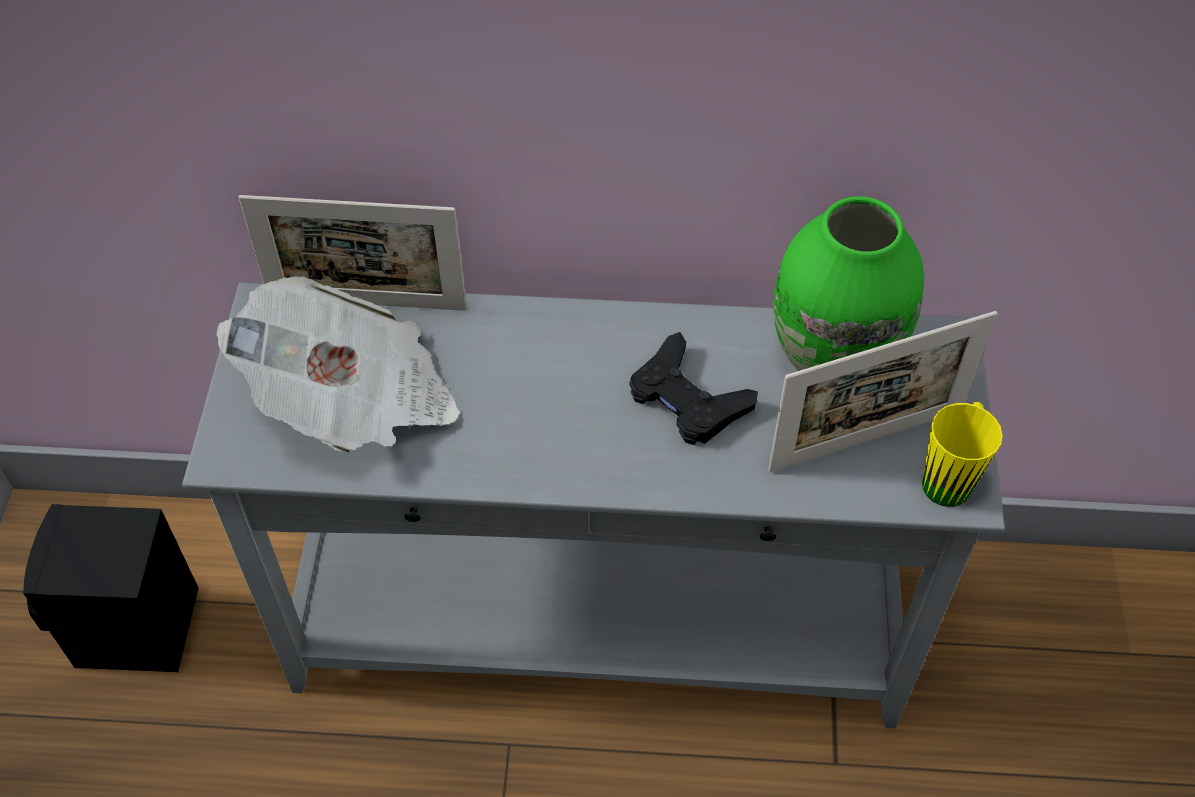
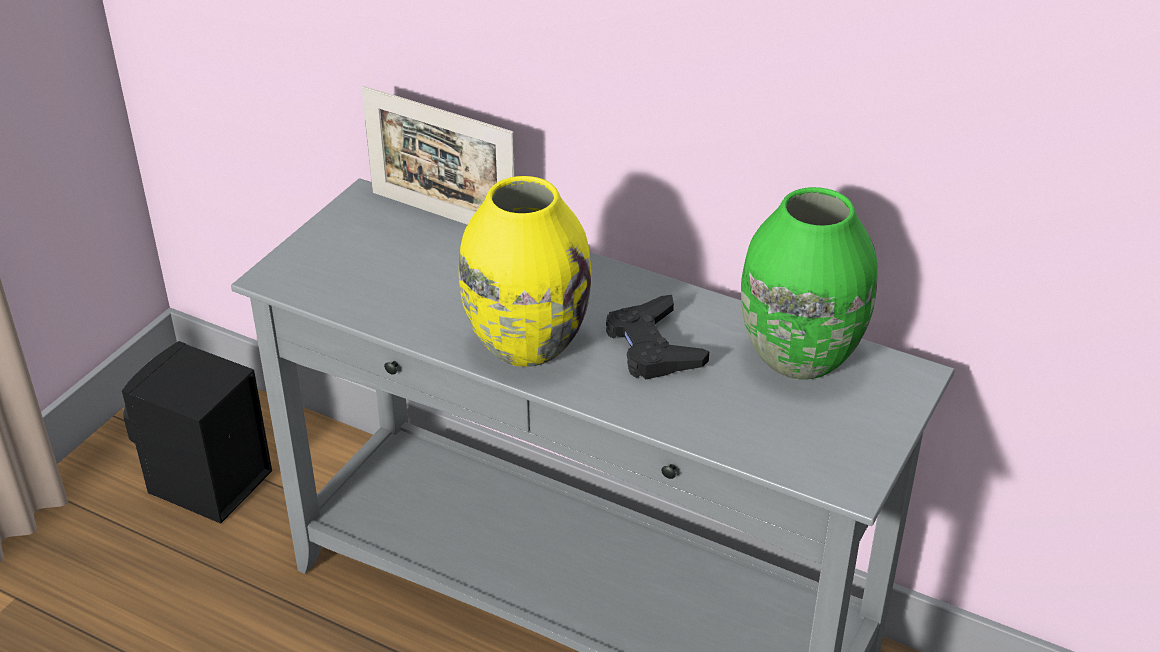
camera: 25 degrees right, 15 degrees down
(353, 400) = (389, 271): newspaper -> none
(557, 443) = (526, 343): none -> yellow vase
(866, 440) = (789, 420): picture frame -> none
(950, 476) = (847, 467): yellow mug -> none

